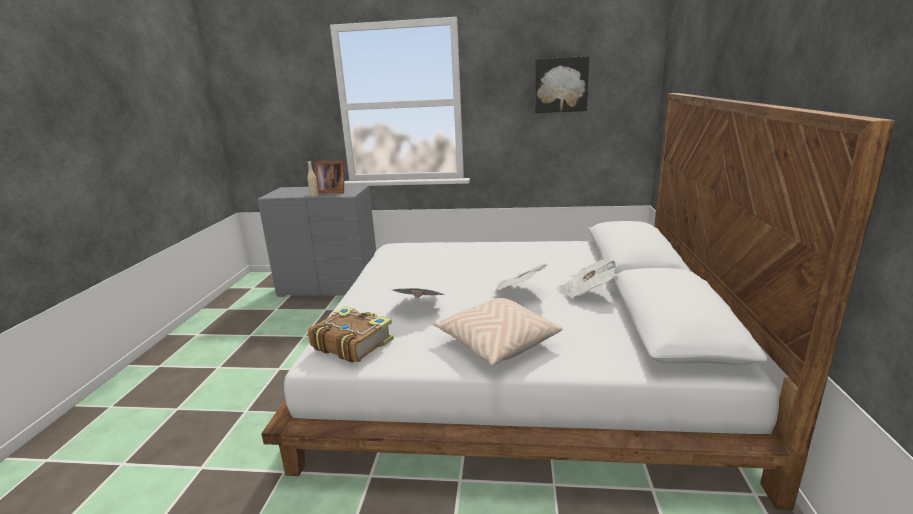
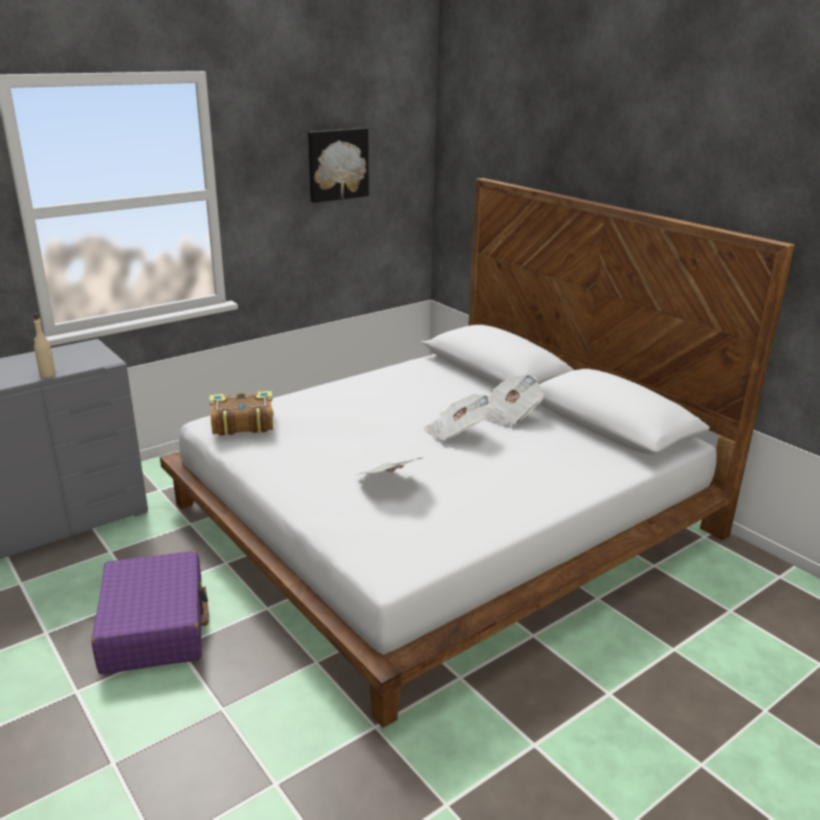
camera: 45 degrees left, 5 degrees up
(286, 353) = (154, 626): none -> purple suitcase
(331, 191) = (62, 362): picture frame -> none
(352, 343) = (399, 544): book -> book (241, 423)
(496, 343) = (519, 488): beige pillow -> none

